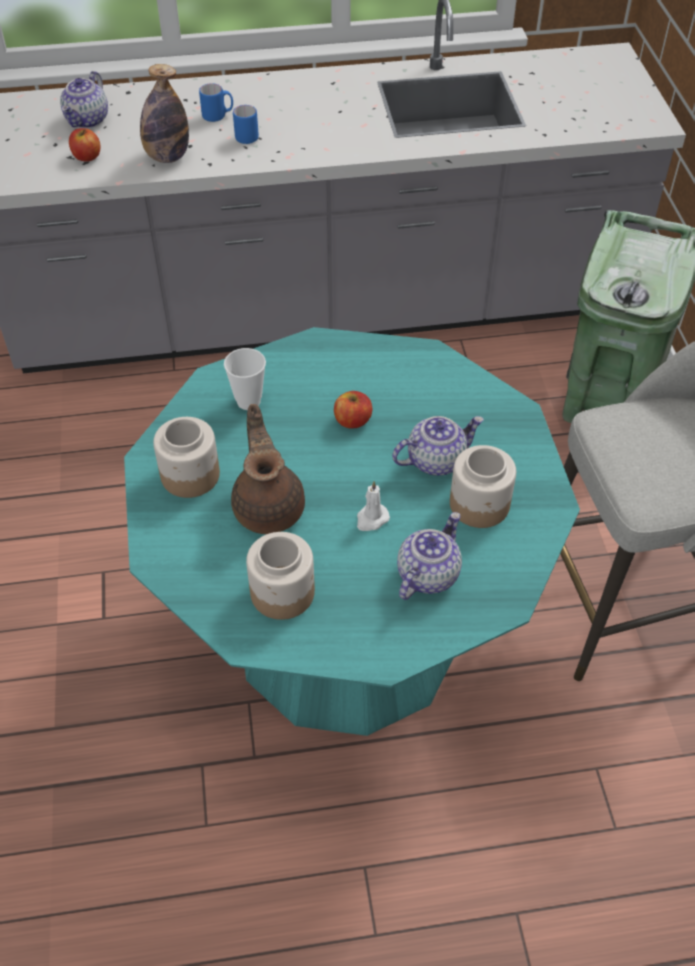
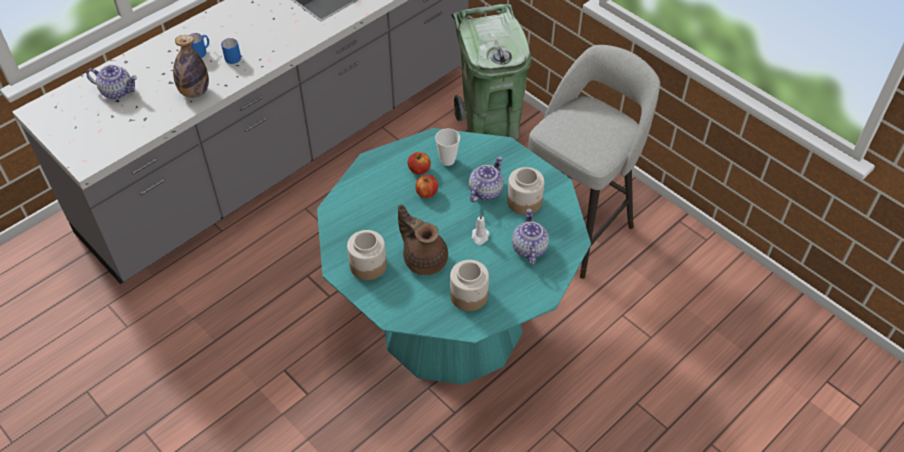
camera: 35 degrees left, 0 degrees up
(87, 157) = (142, 115): apple -> apple (419, 170)
(88, 120) = (118, 91): teapot -> teapot turned 60 degrees counterclockwise
(248, 401) = (362, 211): cup -> cup (447, 160)

